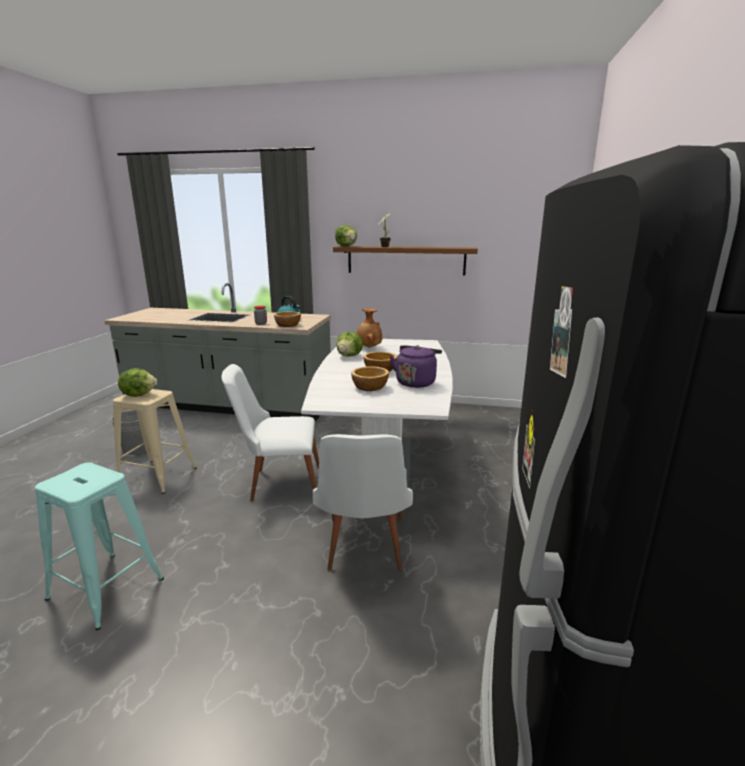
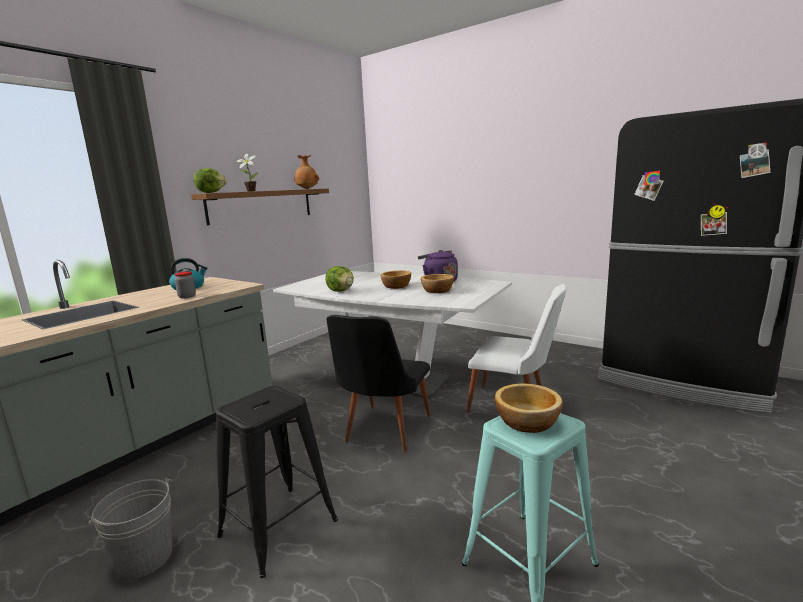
camera: 65 degrees left, 5 degrees down
(139, 394) = (255, 406): lettuce -> none
(157, 476) = (278, 528): beige stool -> black stool
(278, 483) = (383, 432): white chair -> black chair
(288, 325) = (225, 288): bowl -> bowl (528, 422)
(368, 347) = (323, 285): brown vase -> brown vase (307, 189)

